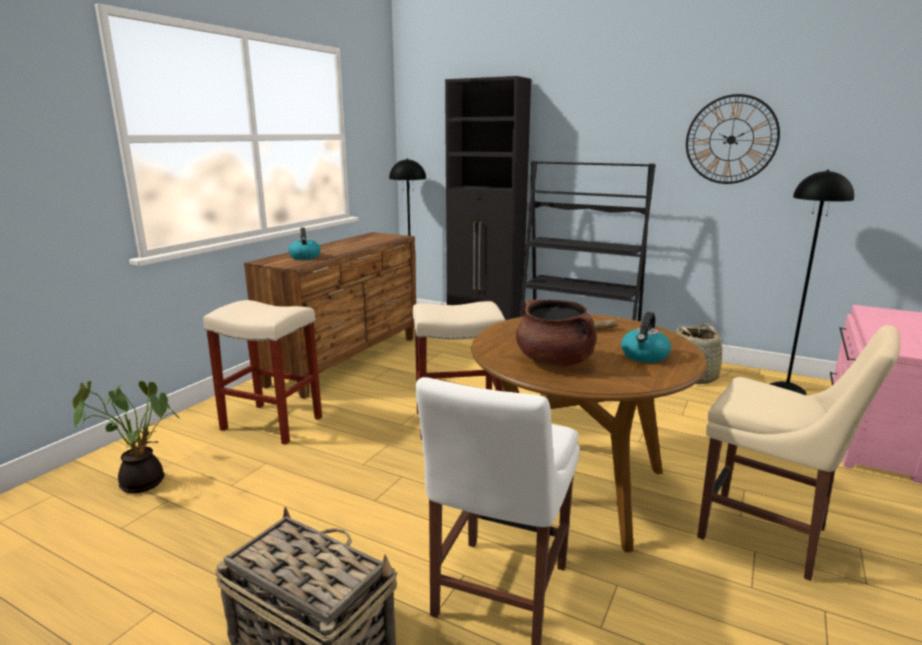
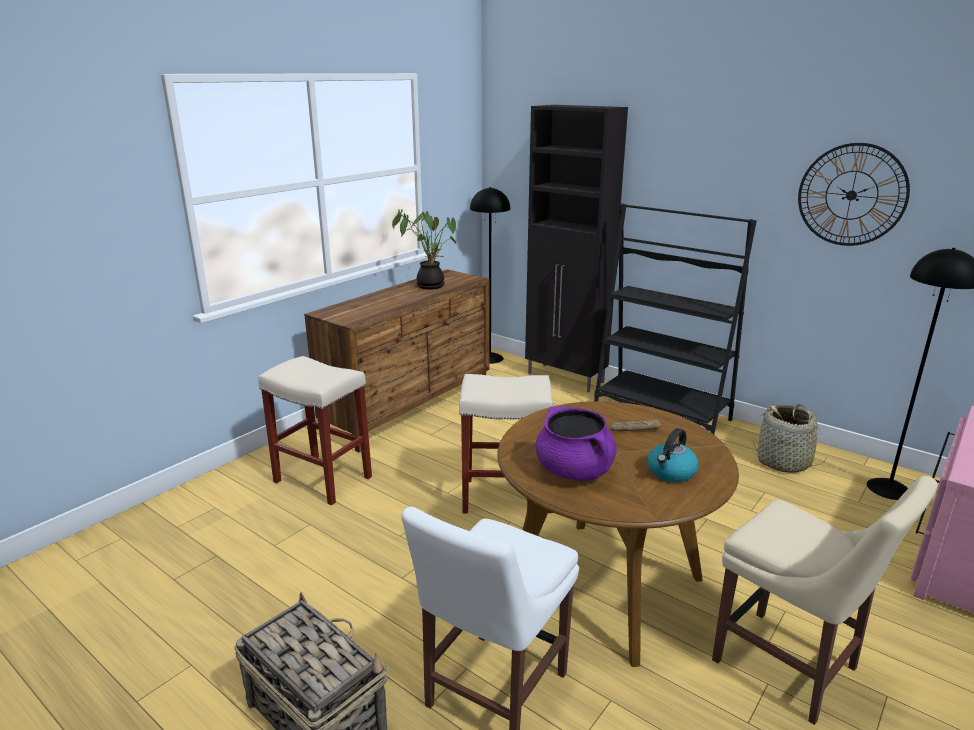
camera: 10 degrees right, 5 degrees up
(142, 481) = (197, 532): potted plant -> potted plant (430, 285)
(304, 257) = (365, 308): kettle -> none
(555, 361) = (574, 471): brown cooking pot -> purple cooking pot

